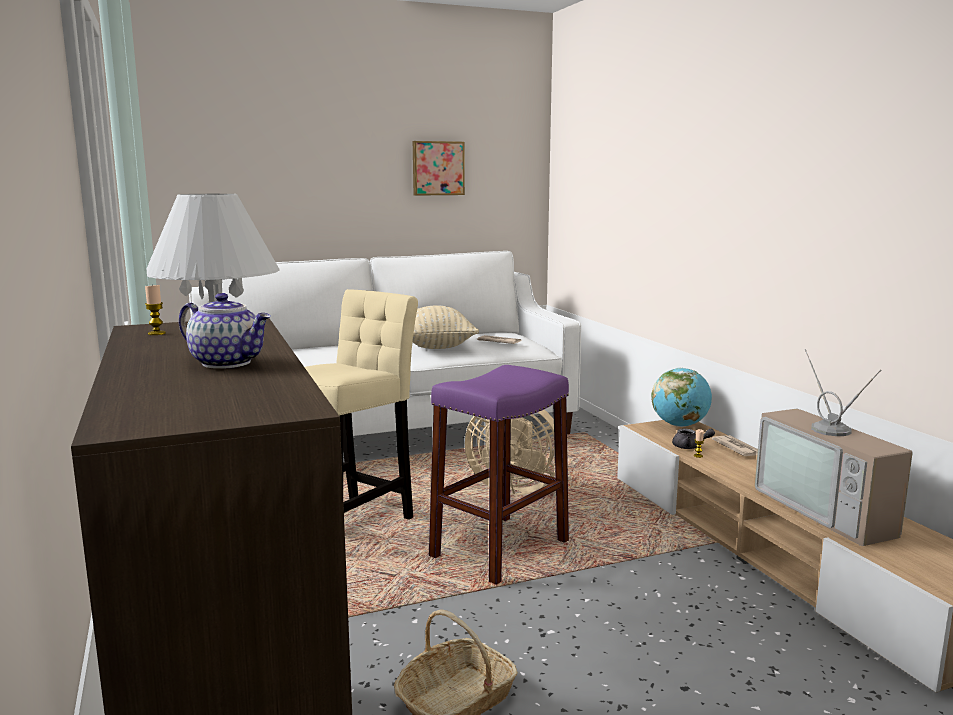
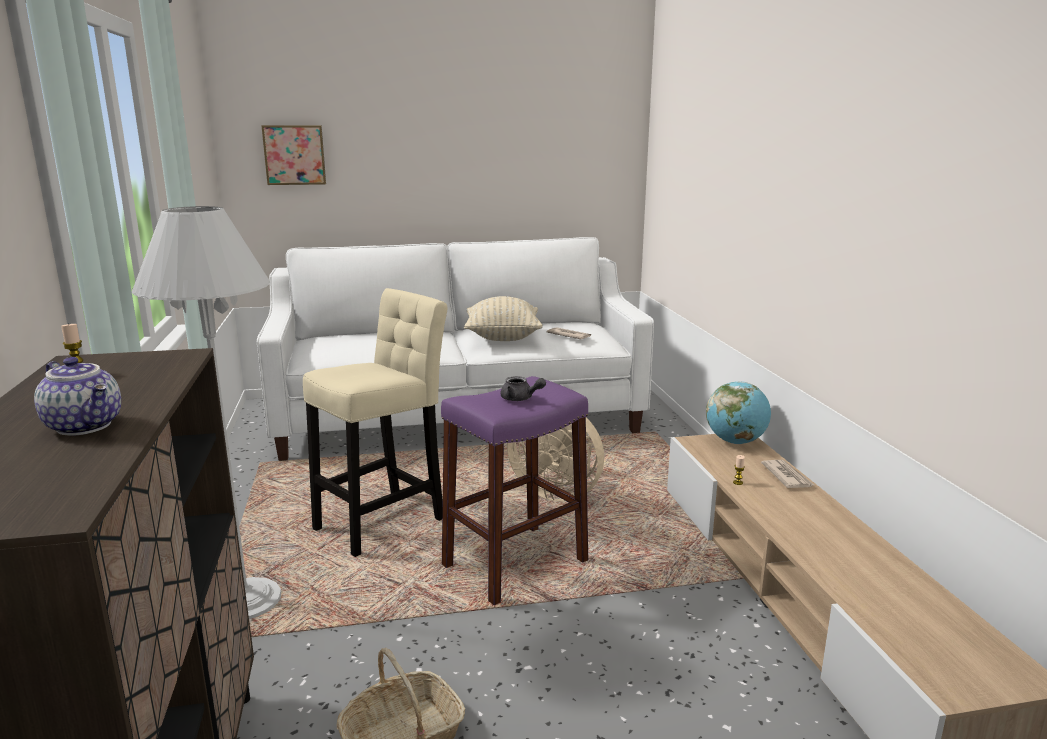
camera: 10 degrees right, 5 degrees up
(437, 168) = (526, 149): picture -> picture (294, 155)
(690, 447) = (734, 470): grey teapot -> grey teapot (520, 399)
(831, 511) = (856, 568): television -> none

